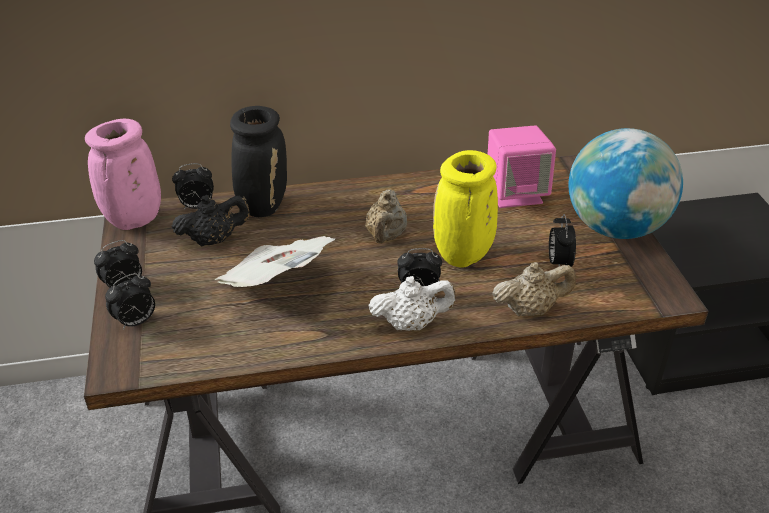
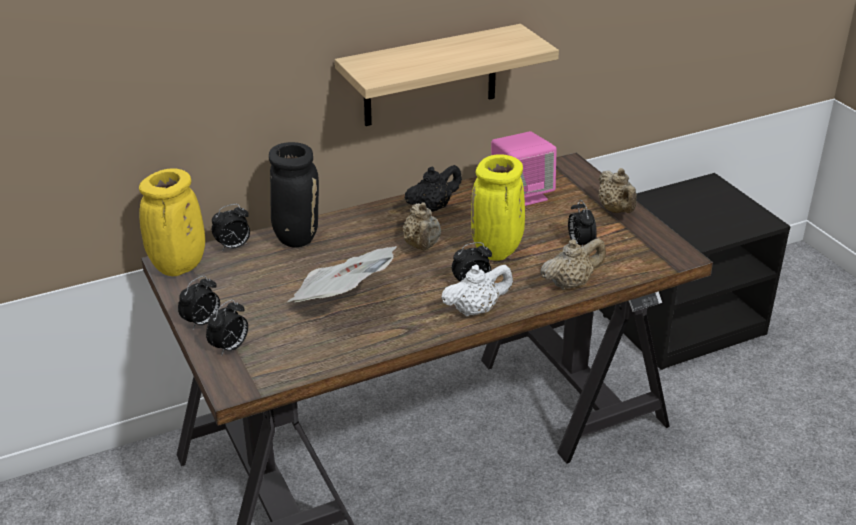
camera: 15 degrees left, 5 degrees down
(133, 221) = (178, 268): pink vase -> yellow vase
(214, 240) = (265, 272): black teapot -> black teapot (432, 208)
(430, 51) = (430, 76): none -> shelf
(615, 227) = (616, 210): globe -> beige teapot

